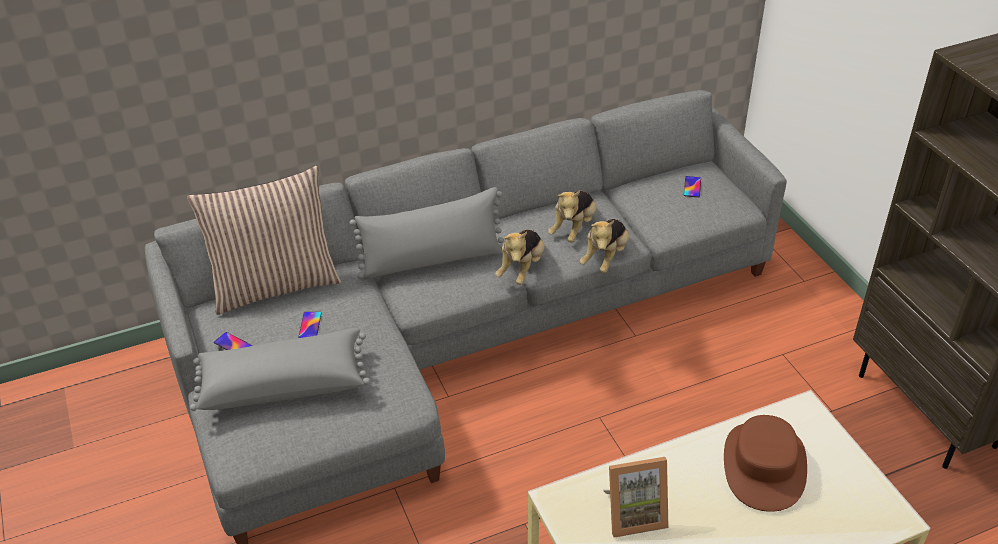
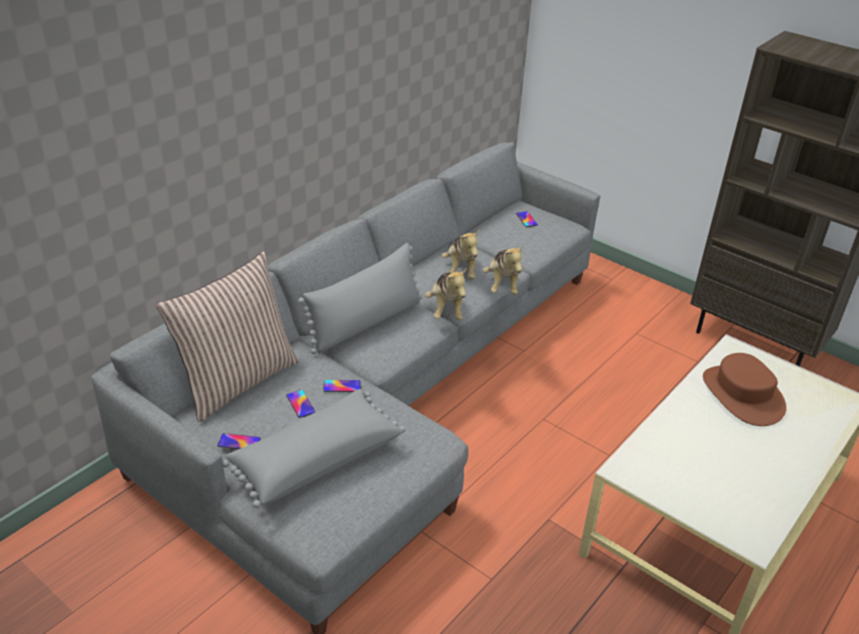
camera: 30 degrees left, 5 degrees down
(359, 319) = (342, 386): none -> phone
(633, 514) = (686, 460): picture frame -> none

